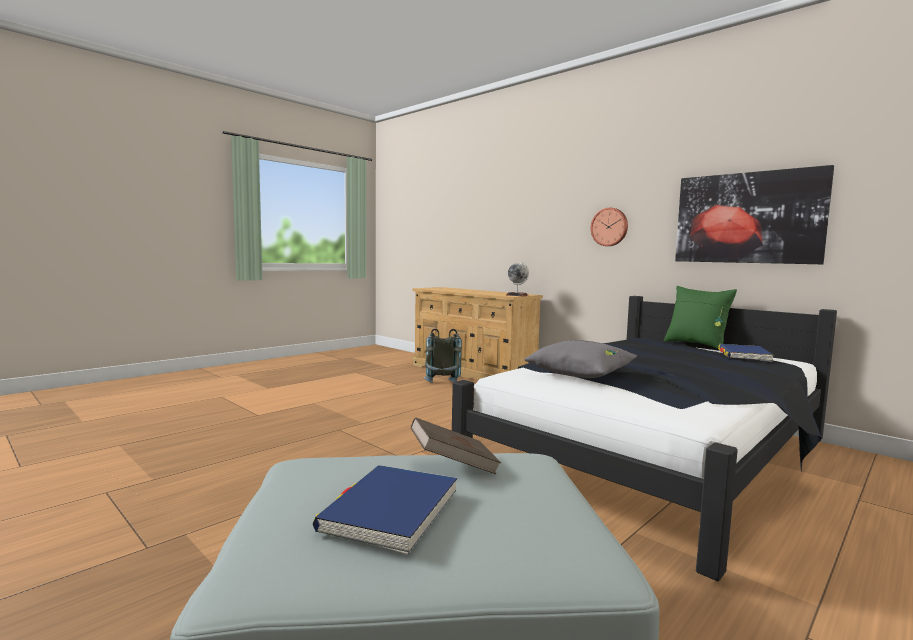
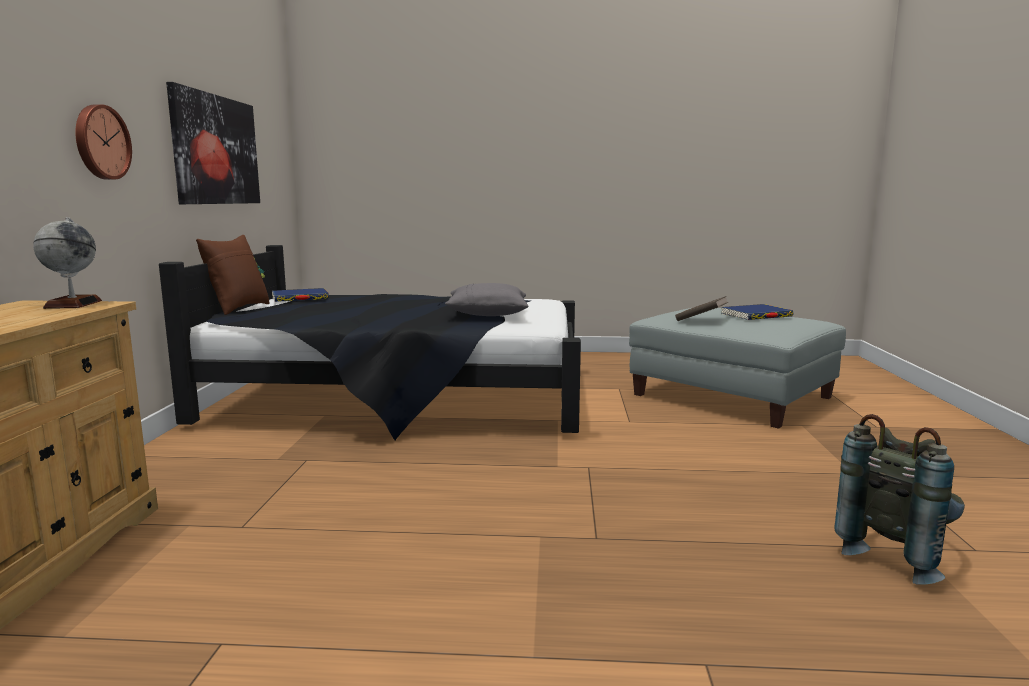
camera: 130 degrees left, 5 degrees up
(442, 385) = (183, 581): grey backpack -> grey backpack (897, 555)
(696, 345) = (238, 309): green pillow -> brown pillow

